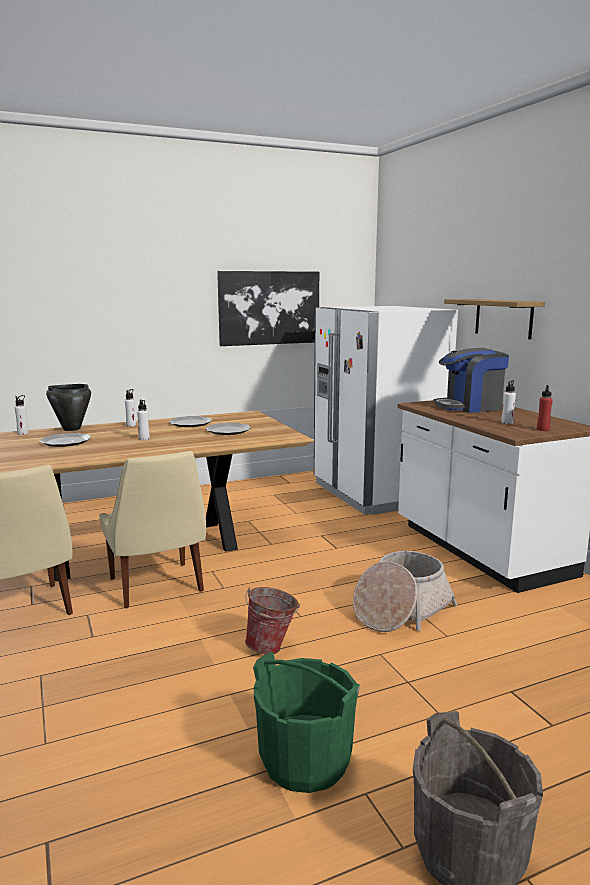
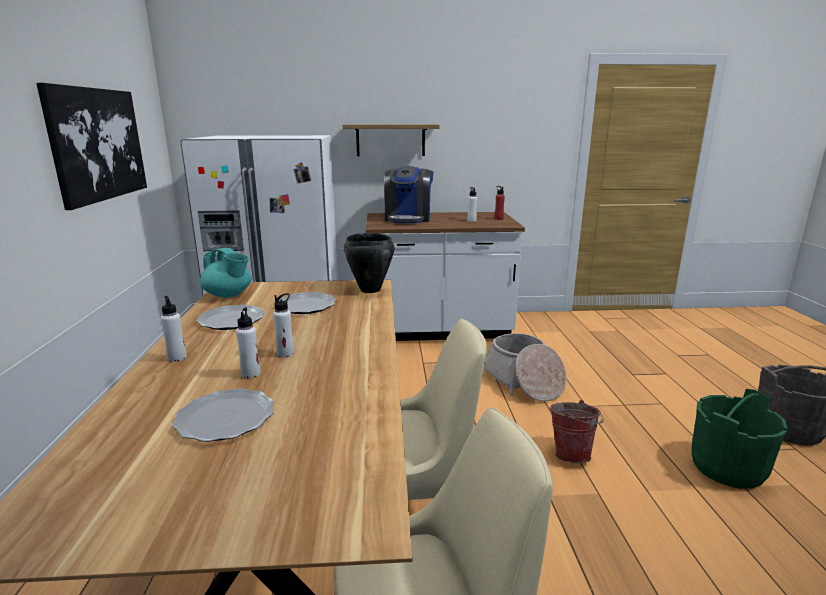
camera: 70 degrees left, 5 degrees up
(23, 433) = (62, 473): white bottle -> white bottle (250, 373)
(71, 429) = (117, 412): black cooking pot -> black cooking pot (370, 290)
(234, 416) = (228, 295): none -> turquoise teapot

